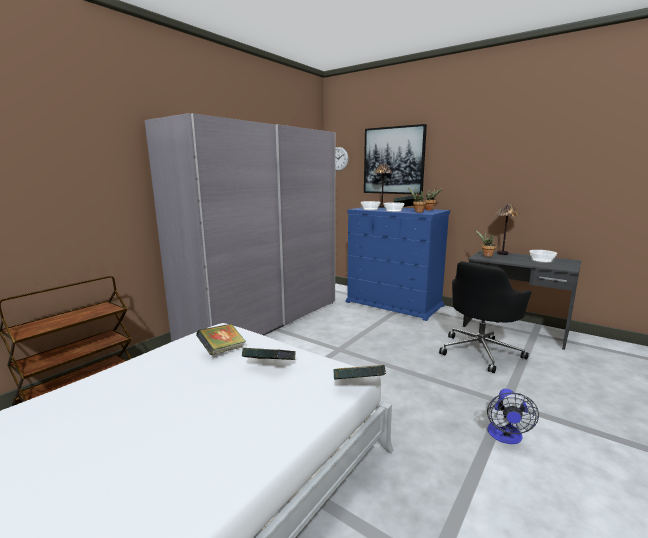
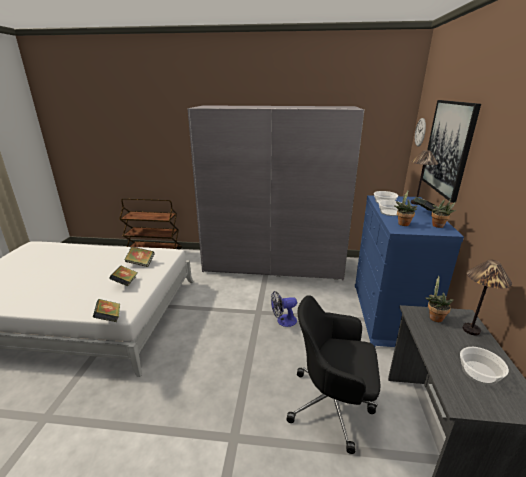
camera: 60 degrees right, 10 degrees up
(505, 437) = (177, 443): fan -> fan (283, 321)

